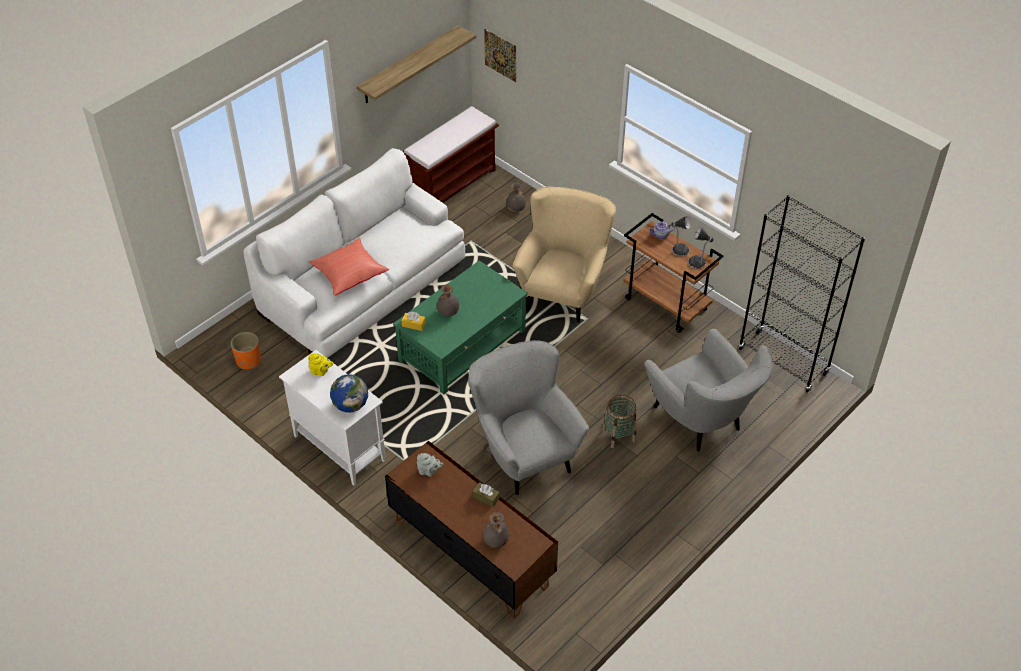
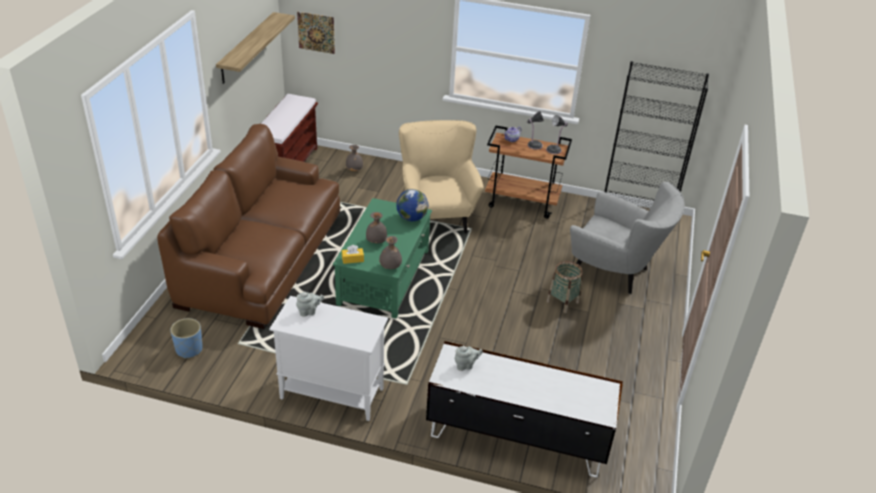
camera: 30 degrees left, 10 degrees down
(248, 360) = (189, 349): orange planter -> blue planter
(321, 371) = (309, 311): yellow teapot -> grey teapot
(349, 275) = (264, 238): red pillow -> none
(350, 405) = (360, 330): globe -> globe (411, 218)
(362, 286) = (261, 258): white sofa -> brown sofa
(471, 552) = (517, 436): brown tv stand -> white tv stand
(486, 497) = (533, 368): brown tissue box -> none
(495, 541) = (572, 401): grey vase -> grey vase (390, 267)
(524, 453) = (499, 341): grey armchair -> none

